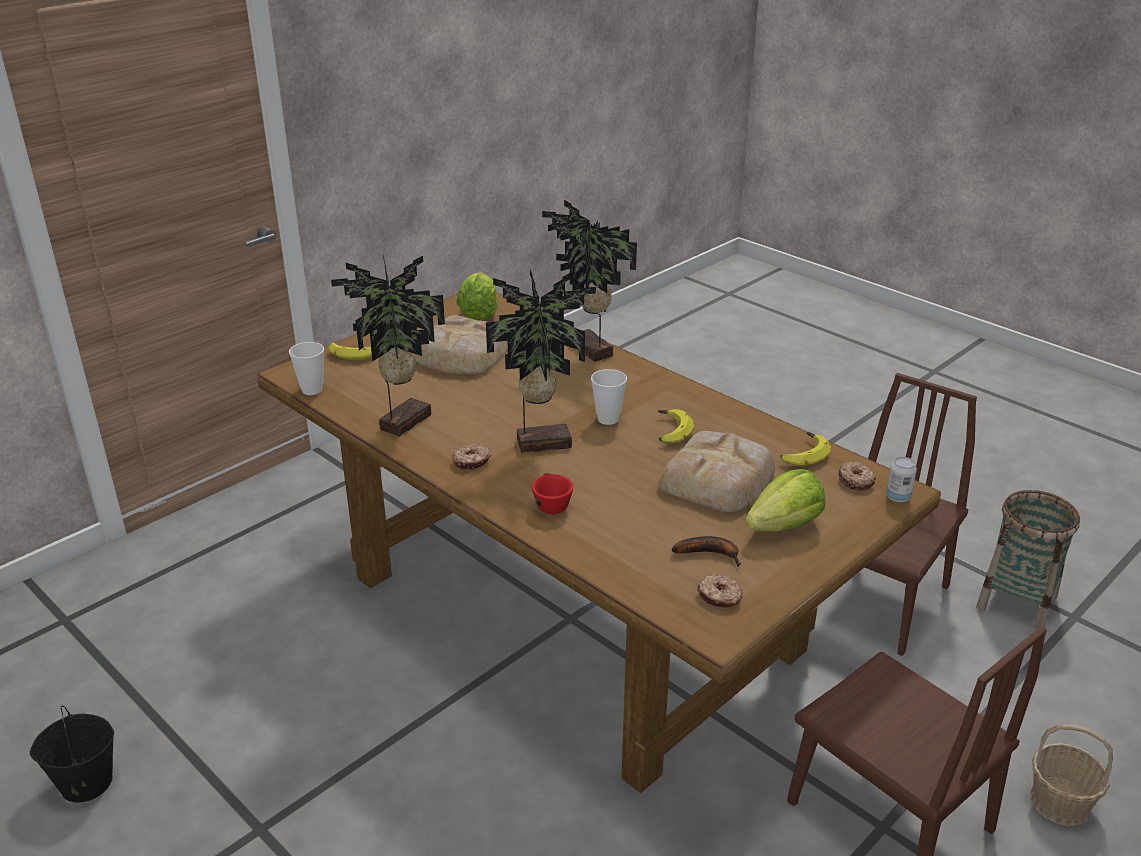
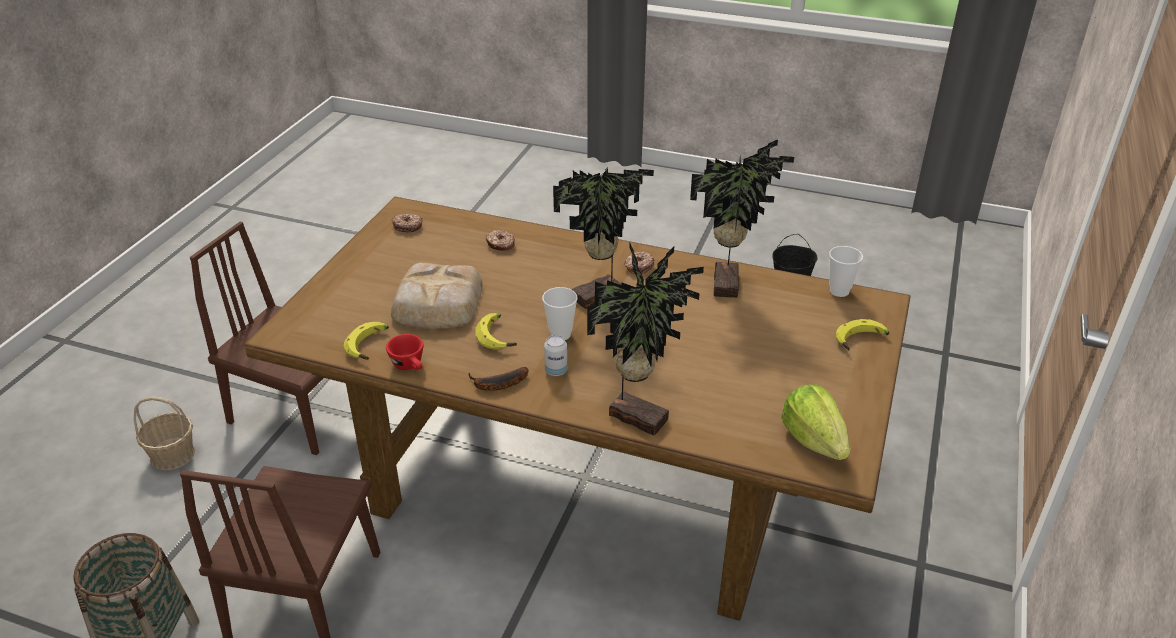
camera: 155 degrees right, 5 degrees up
(461, 354) = (762, 370): bread -> none
(550, 504) = (554, 252): red cup -> red cup (410, 366)
(710, 553) = (422, 249): banana -> banana (497, 384)
(784, 525) = (374, 280): lettuce -> none
(855, 481) = (319, 332): donut -> donut (500, 245)
(898, 497) = (283, 326): can -> can (556, 371)

